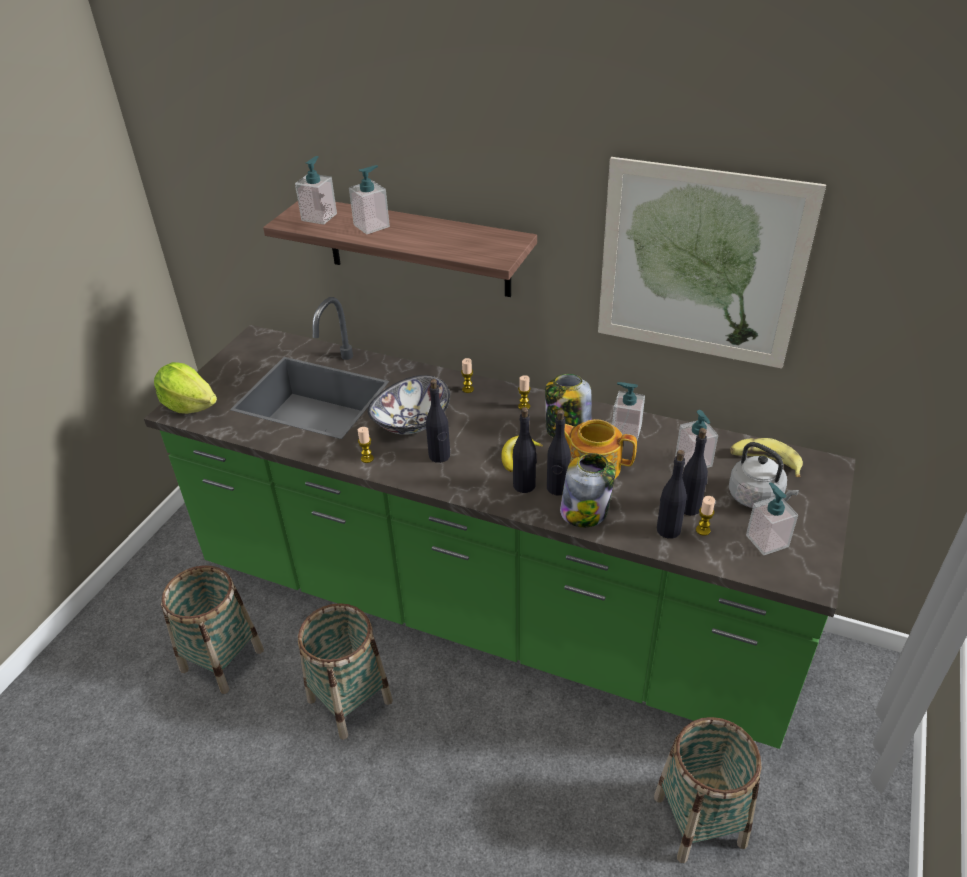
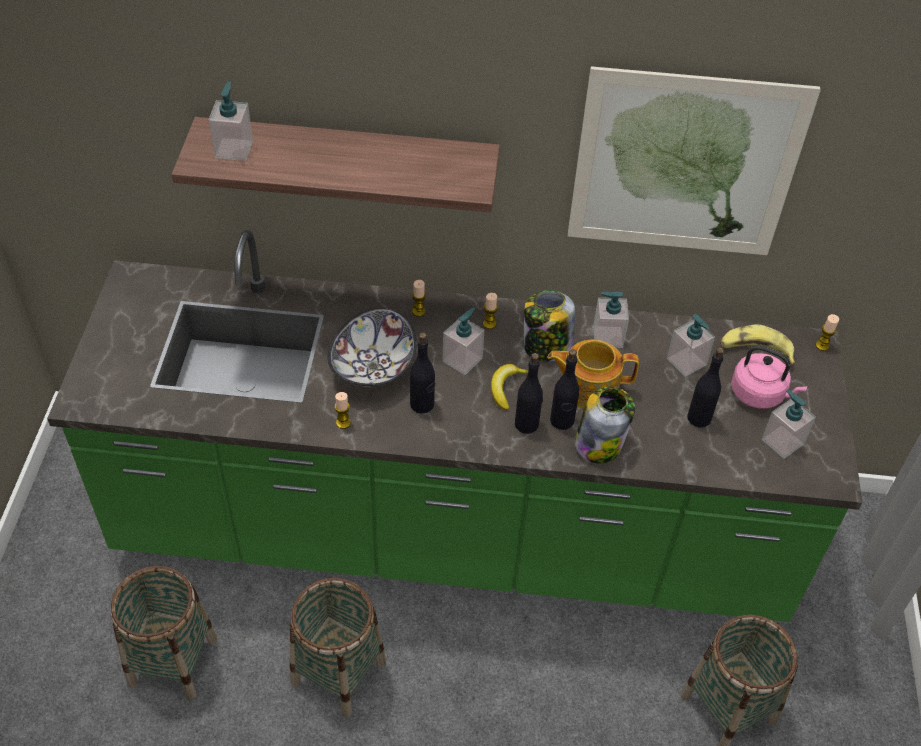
camera: 20 degrees left, 10 degrees up
(189, 405) = (96, 390): lettuce -> none
(371, 226) = (305, 155): soap dispenser -> soap dispenser (462, 359)
(668, 530) = (687, 448): black bottle -> none
(703, 530) = (720, 442): candle -> candle (822, 345)
(757, 498) = (760, 394): grey kettle -> pink kettle

